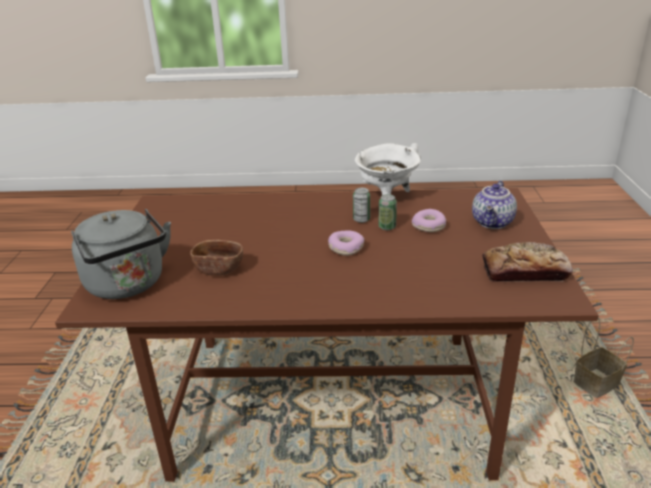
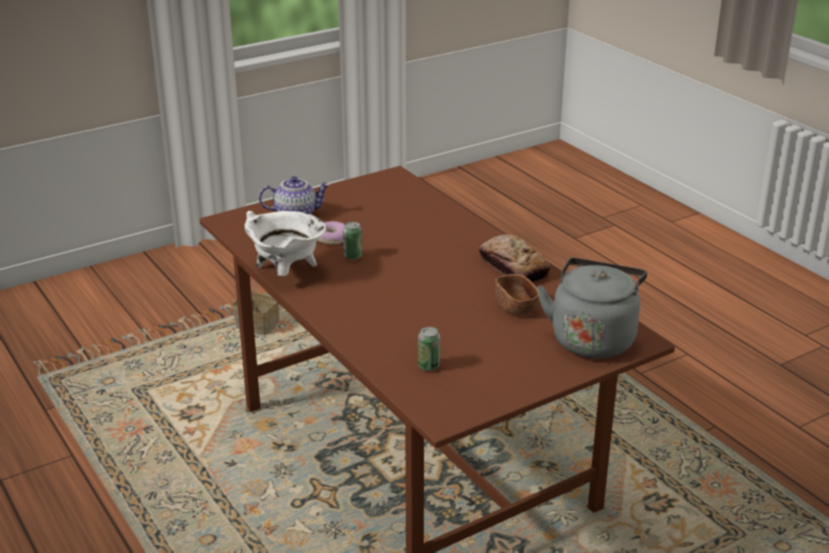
camera: 125 degrees left, 0 degrees up
(345, 248) = (412, 263): donut -> none
(361, 219) = (350, 272): can -> can (428, 366)
(524, 272) = (371, 191): bread -> bread (513, 267)

